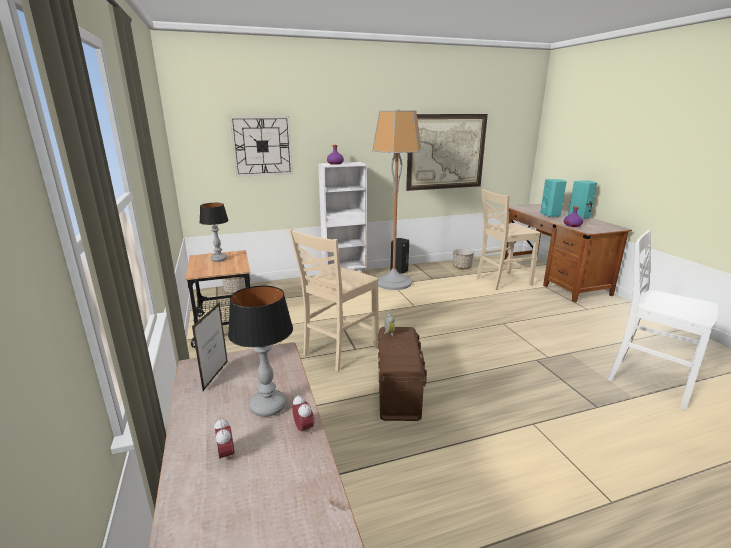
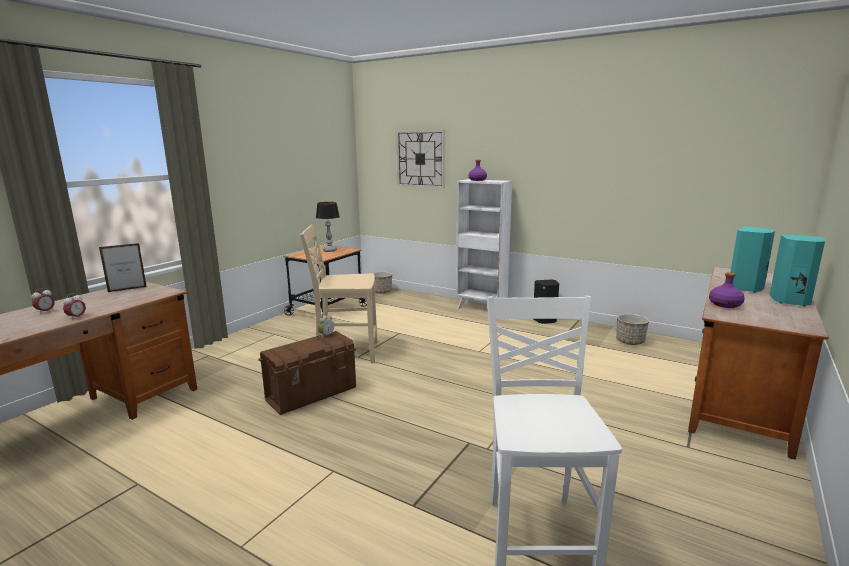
camera: 50 degrees right, 5 degrees down
(269, 406) = (98, 306): table lamp -> none
(393, 282) = (512, 327): floor lamp -> none
(446, 152) = (633, 176): picture -> none
(502, 281) = (643, 372): beige chair -> none

